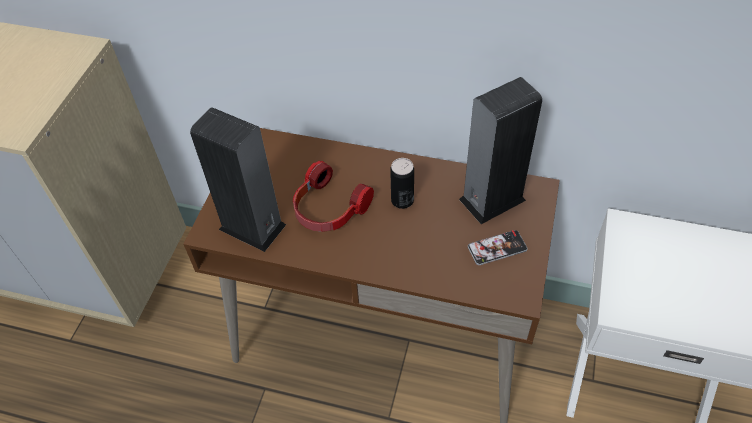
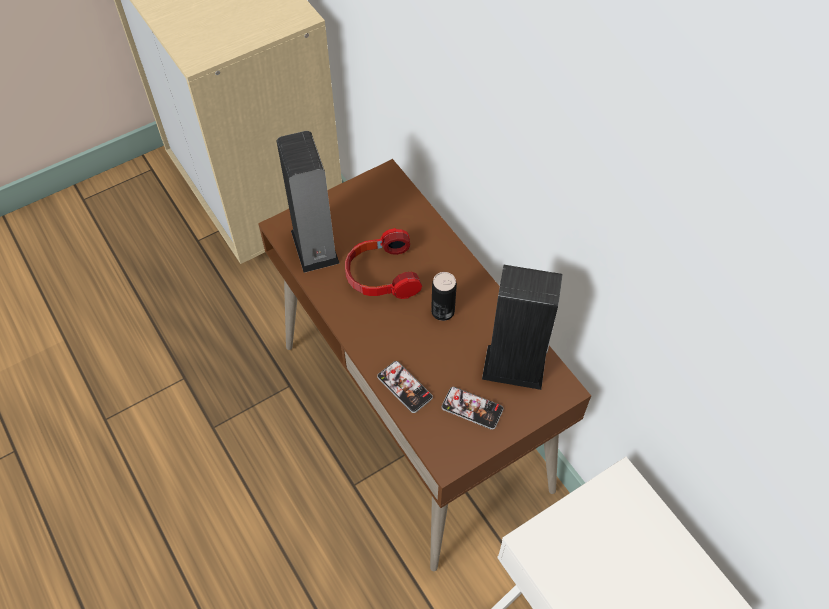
camera: 40 degrees right, 5 degrees up
(435, 272) = (404, 387): none -> phone

